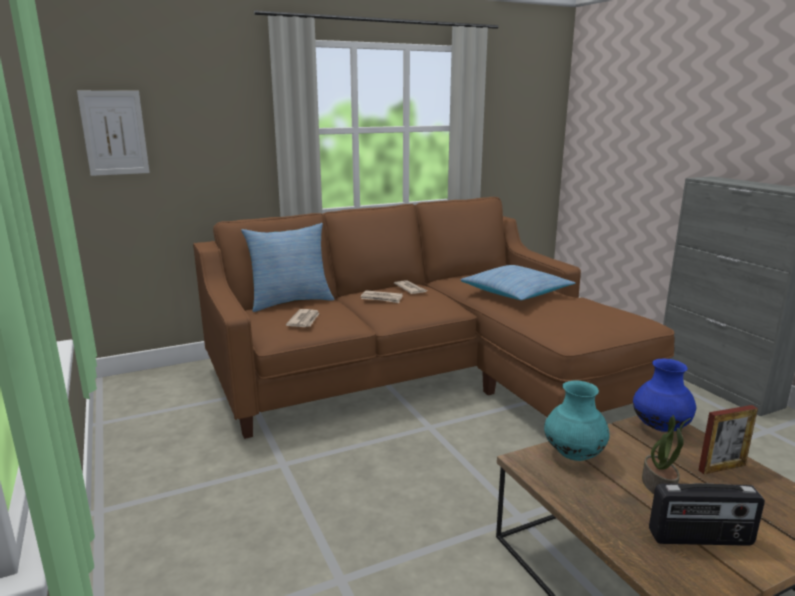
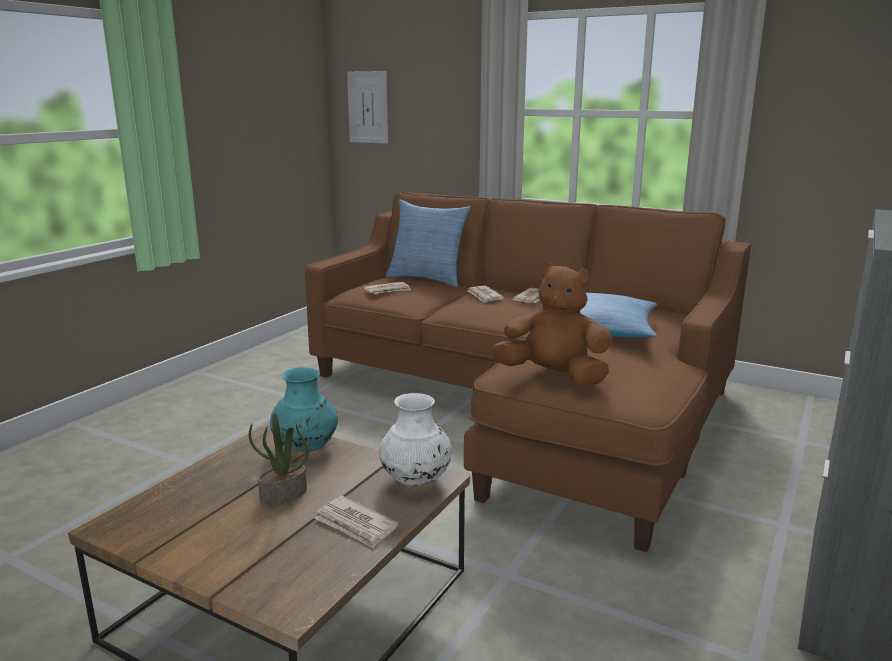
camera: 55 degrees right, 0 degrees up
(594, 326) = (553, 376): none -> brown plush toy
(660, 427) = (416, 481): blue vase -> white vase
(700, 539) = (201, 525): radio -> none
(722, 468) = (355, 525): picture frame -> newspaper

